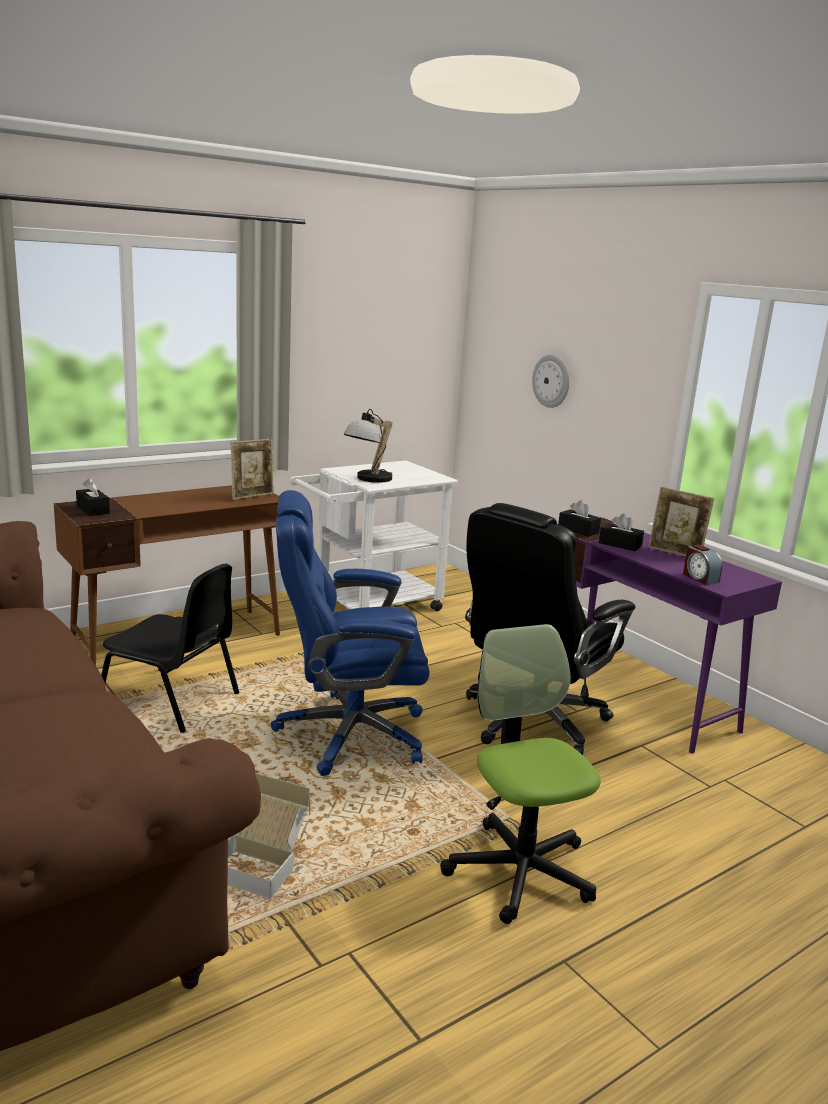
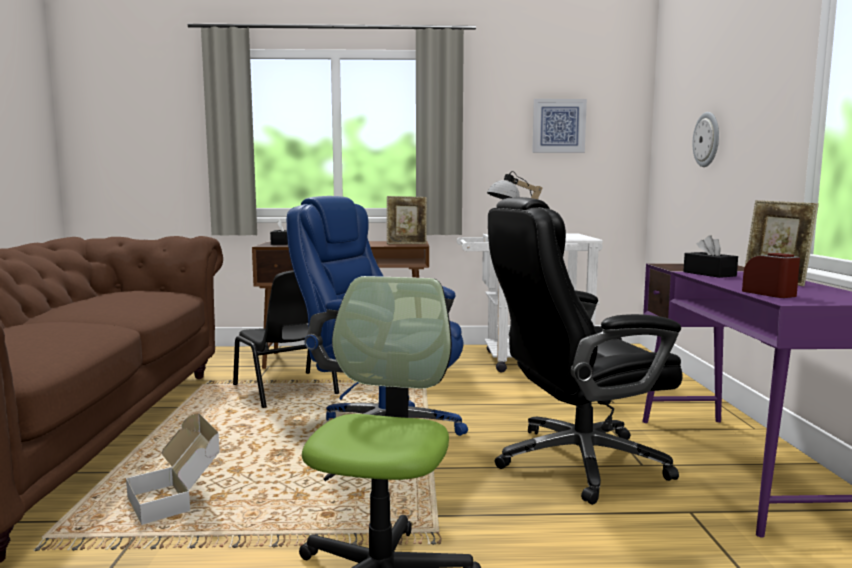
camera: 35 degrees right, 10 degrees down
(380, 337) = (558, 126): none -> picture
(578, 530) = (677, 266): black tissue box -> none
(699, 578) = (770, 294): alarm clock -> alarm clock turned 150 degrees clockwise

